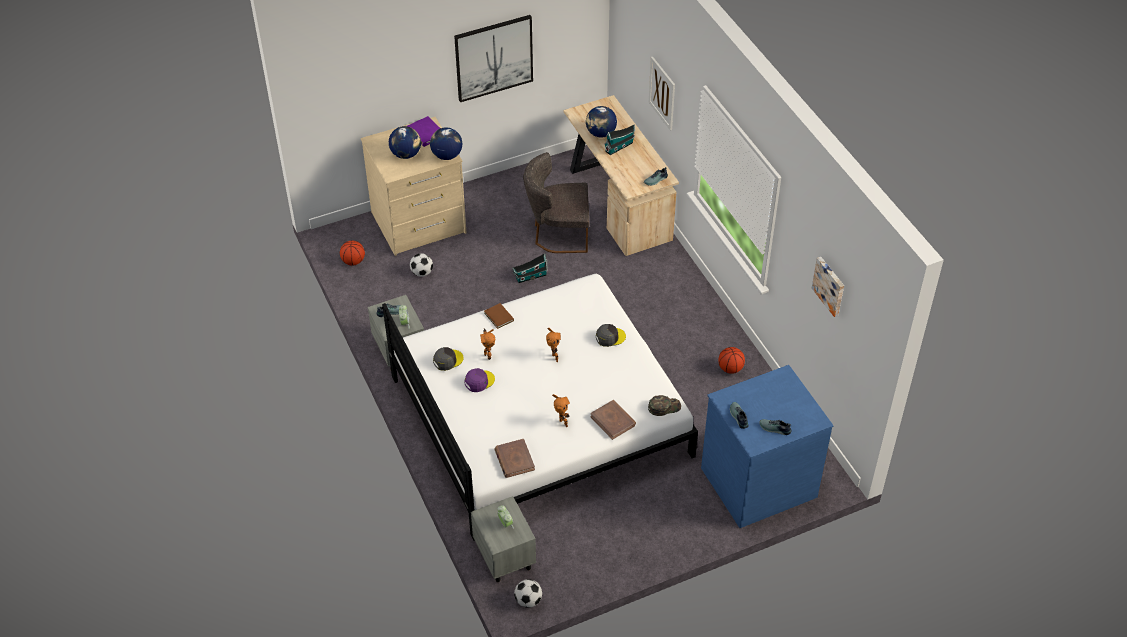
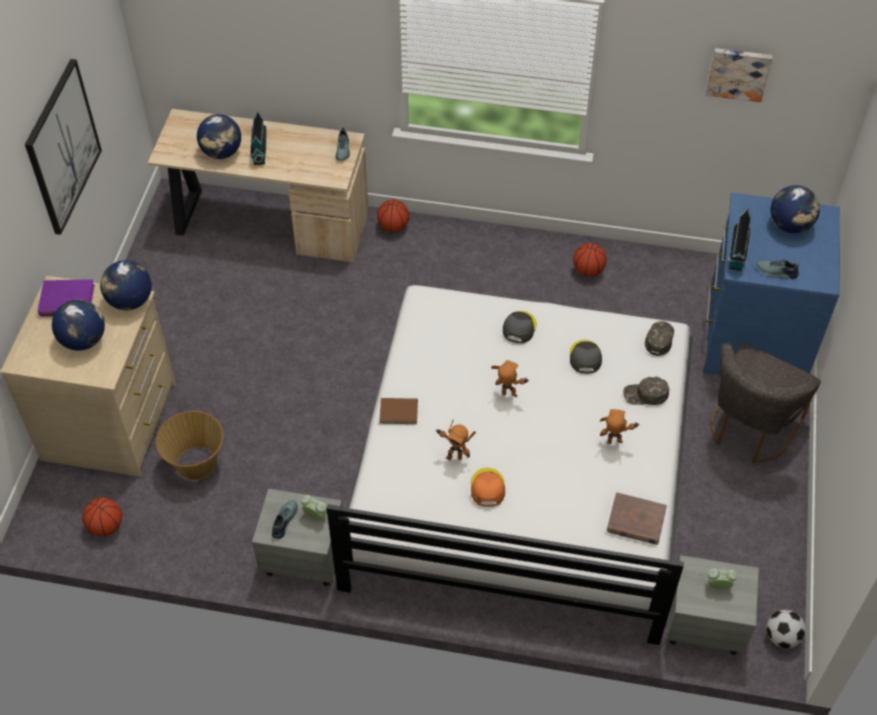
camera: 55 degrees left, 5 degrees up
(422, 273) = (196, 464): football -> basket
(447, 360) = (427, 501): grey cap -> grey cap (585, 357)
(479, 381) = (487, 488): purple cap -> orange cap
(530, 277) = (303, 363): toy house -> toy house (737, 254)
(558, 234) = (263, 301): grey chair -> grey chair (749, 430)
(613, 421) = (645, 395): brown book -> green cap
(662, 93) = (291, 42): picture -> none
(671, 258) = (393, 227): none -> basketball
(774, 429) = (814, 253): shoe -> none
(788, 407) = (790, 225): none -> globe

